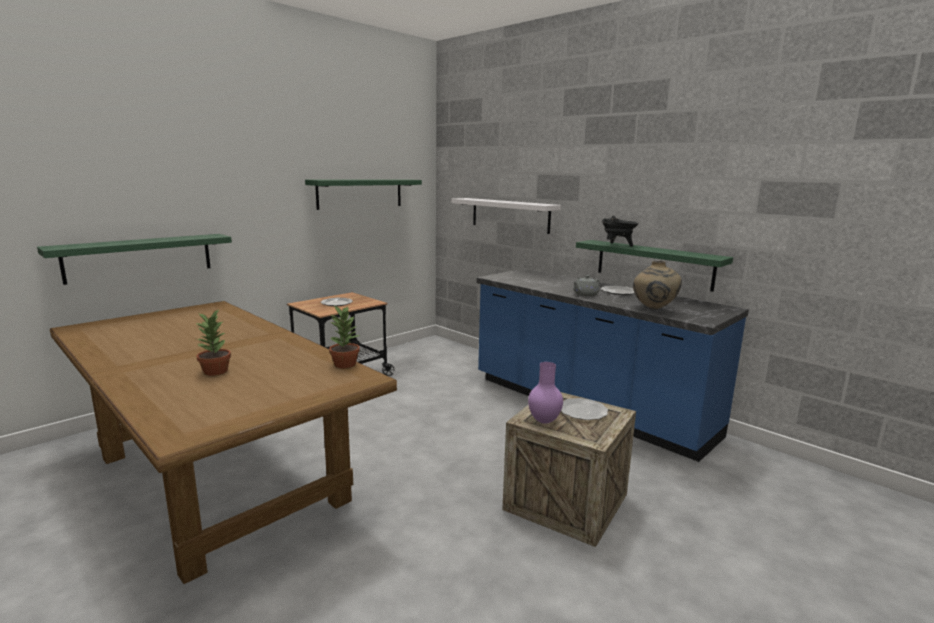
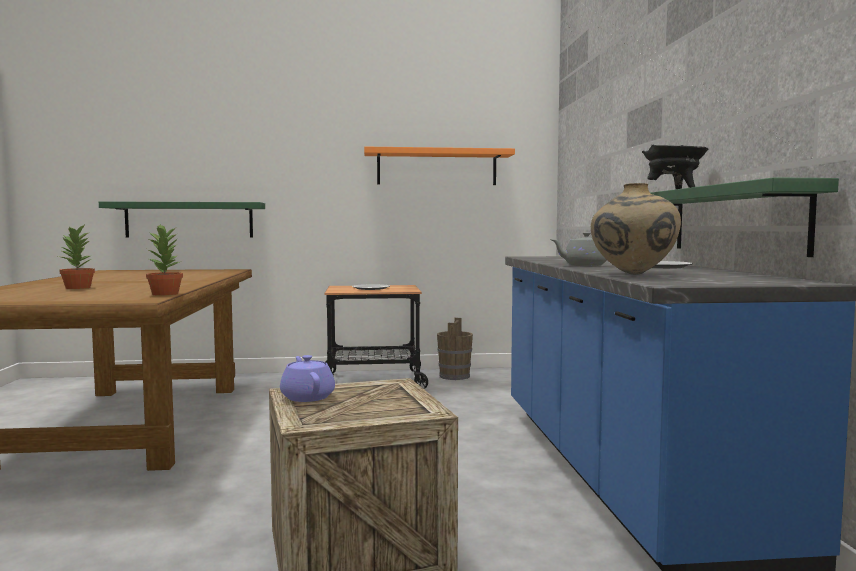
camera: 40 degrees right, 10 degrees down
(360, 193) = (437, 167): green shelf -> orange shelf
(390, 358) = (454, 376): none -> brown bucket
(510, 215) = (604, 180): white shelf -> none
(544, 421) = (307, 397): purple vase -> purple teapot
(582, 411) = (381, 400): plate -> none

